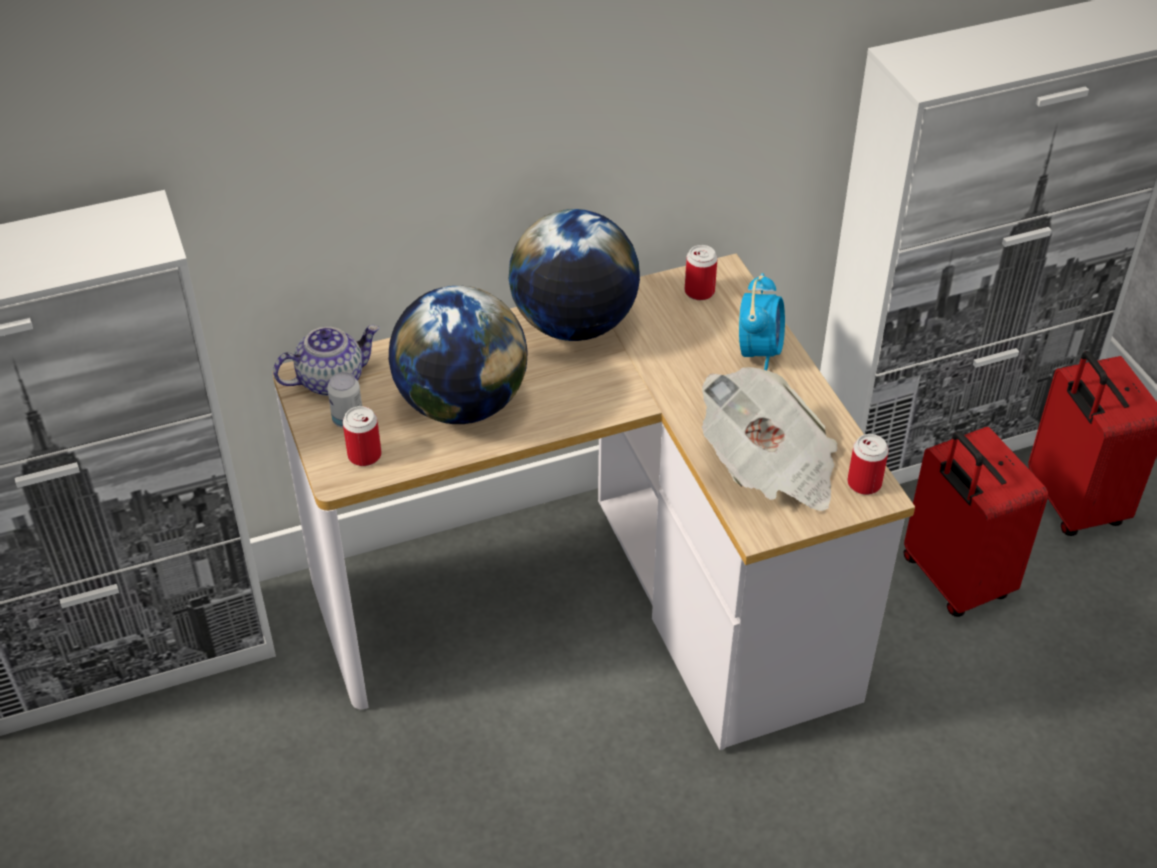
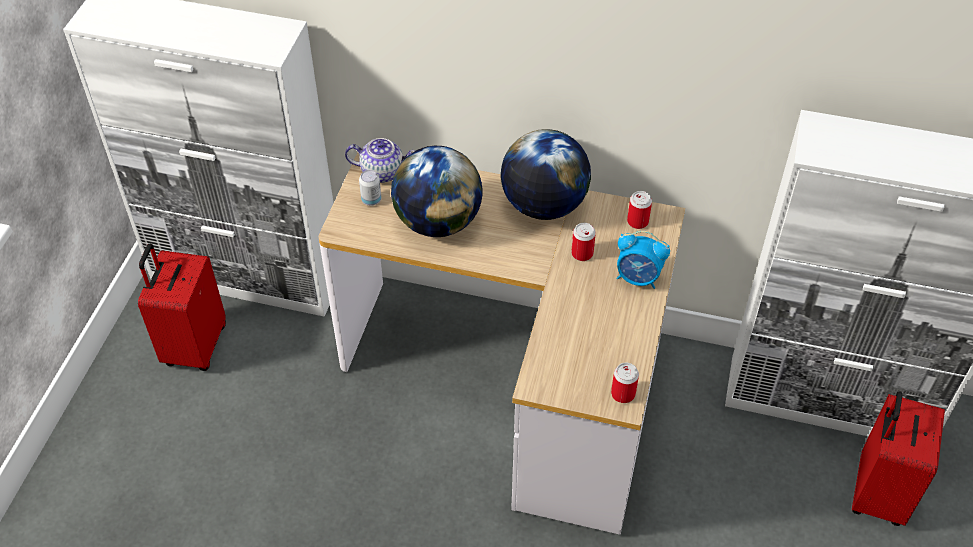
camera: 35 degrees right, 5 degrees up
(364, 455) = (362, 225): can -> can (582, 253)
(759, 351) = (638, 278): alarm clock -> alarm clock turned 60 degrees clockwise
(769, 468) = (575, 353): newspaper -> none
(953, 580) = (748, 495): red suitcase -> red suitcase (194, 346)

